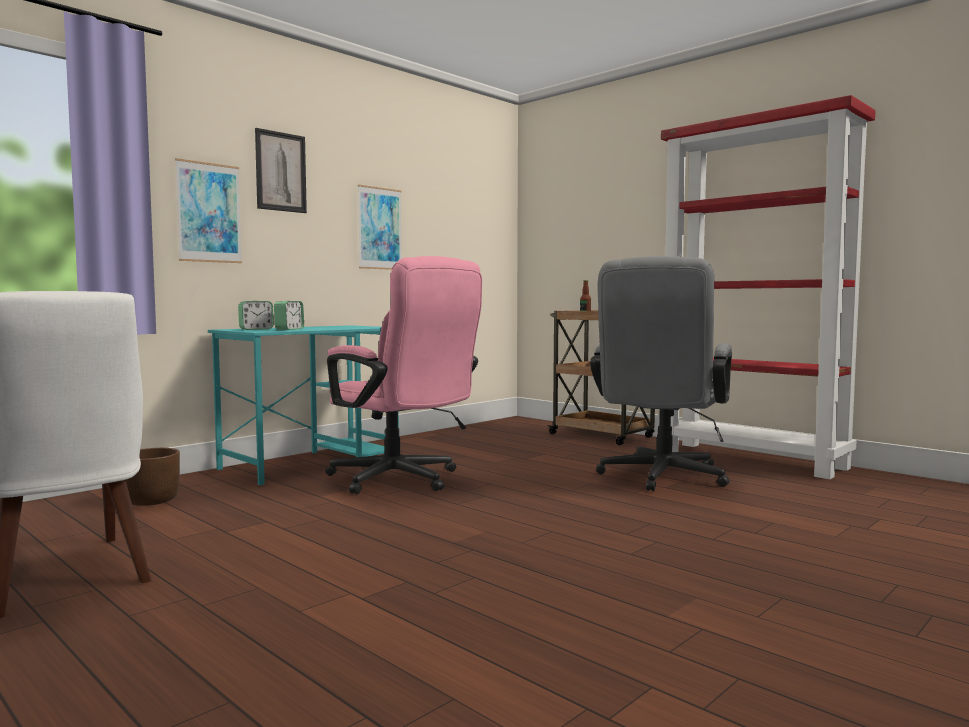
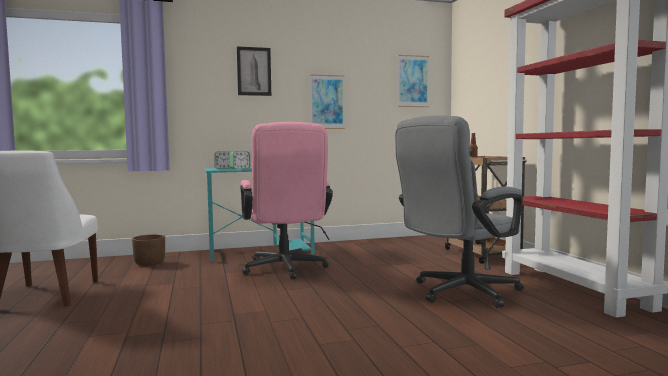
camera: 30 degrees right, 0 degrees up
(209, 212) = (207, 100): picture -> picture (413, 81)

